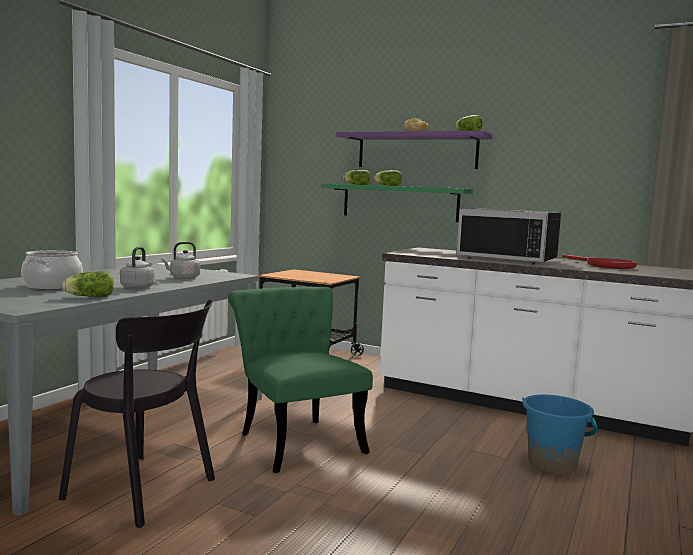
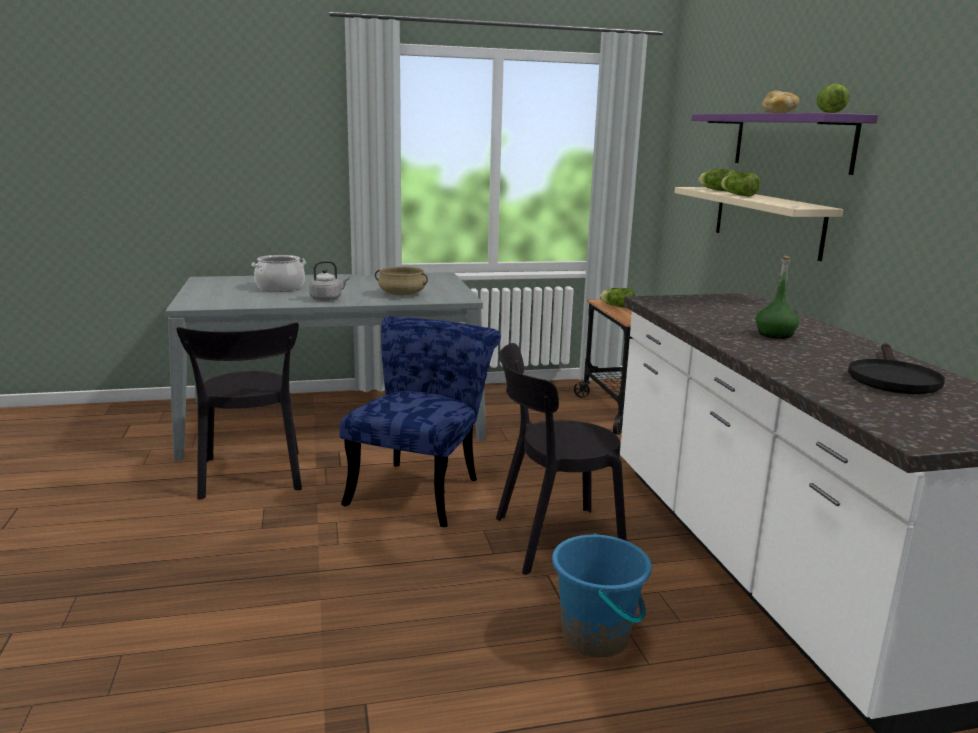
camera: 50 degrees right, 10 degrees up
(88, 296) = (260, 302): lettuce -> lettuce (616, 306)
(183, 278) = (401, 294): grey kettle -> beige cooking pot
(296, 440) = (421, 488): green chair -> blue chair
(399, 202) = (766, 221): green shelf -> beige shelf
(431, 434) = (551, 540): none -> black chair
(509, 258) = (775, 334): black microwave -> green bottle
(604, 265) = (891, 378): red frying pan -> black frying pan

